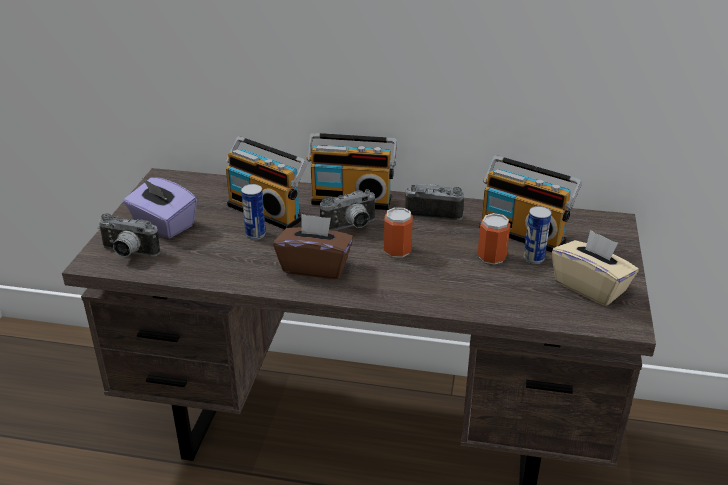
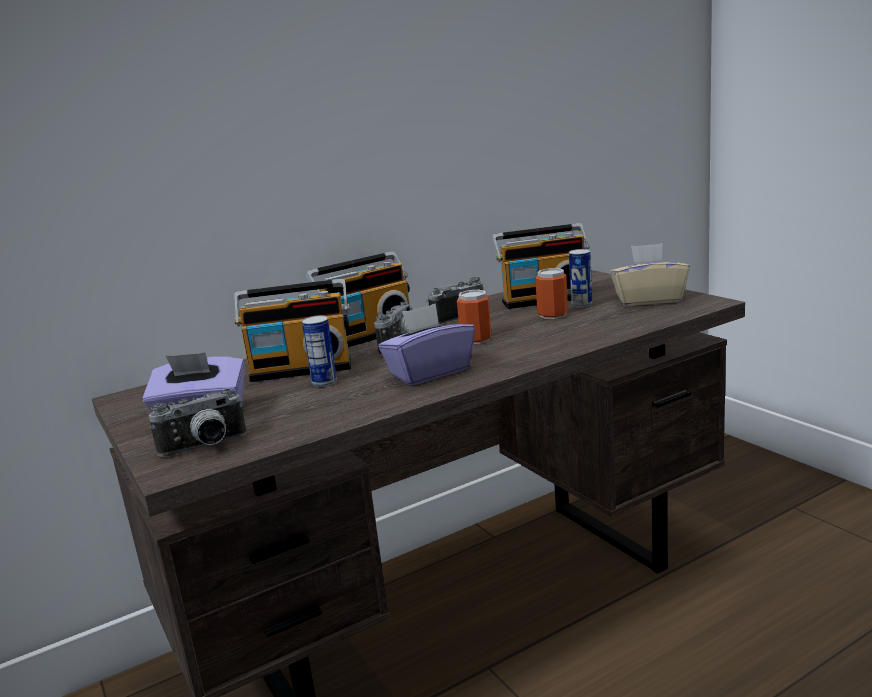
camera: 40 degrees left, 15 degrees down
(315, 266) = (429, 372): brown tissue box -> purple tissue box

